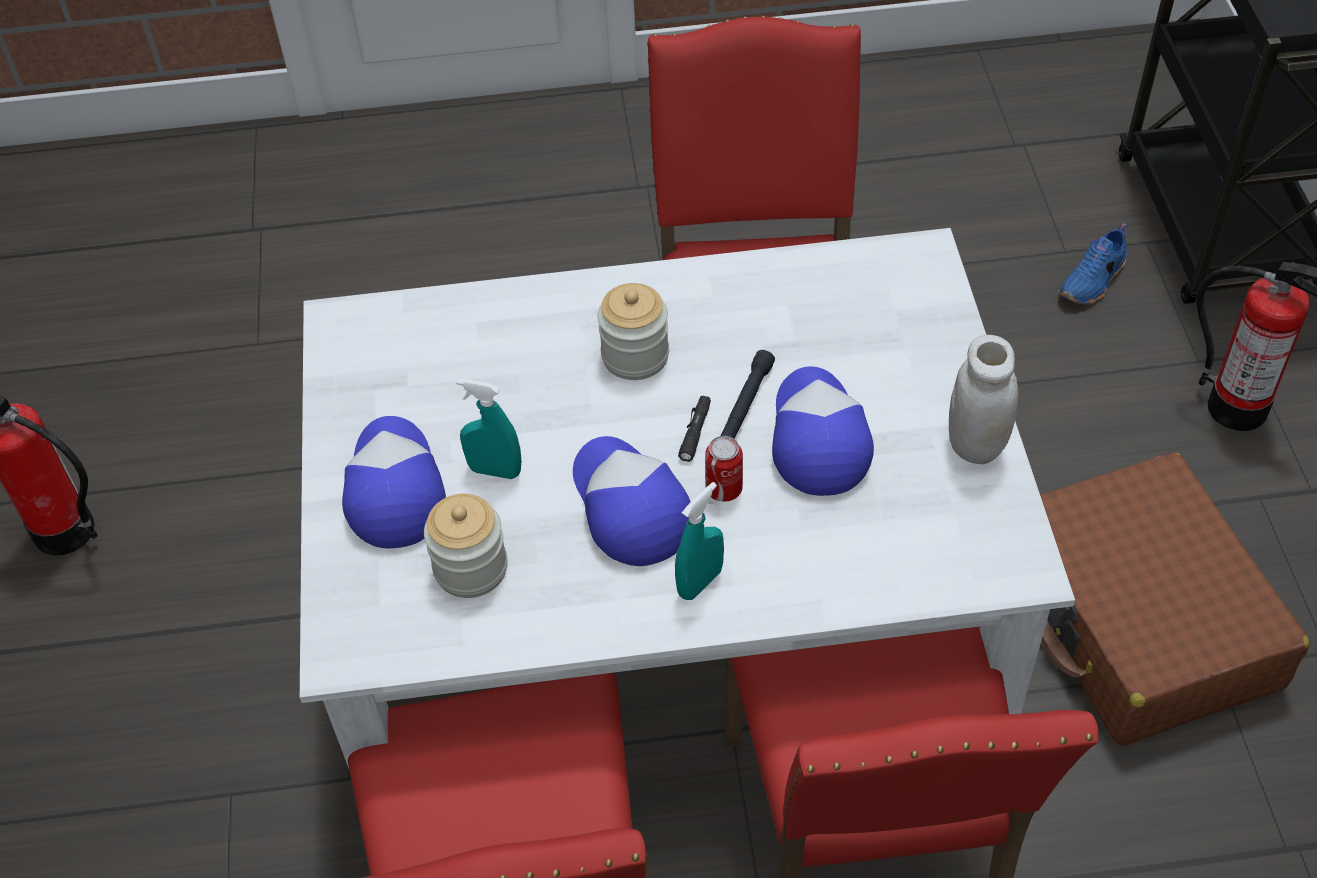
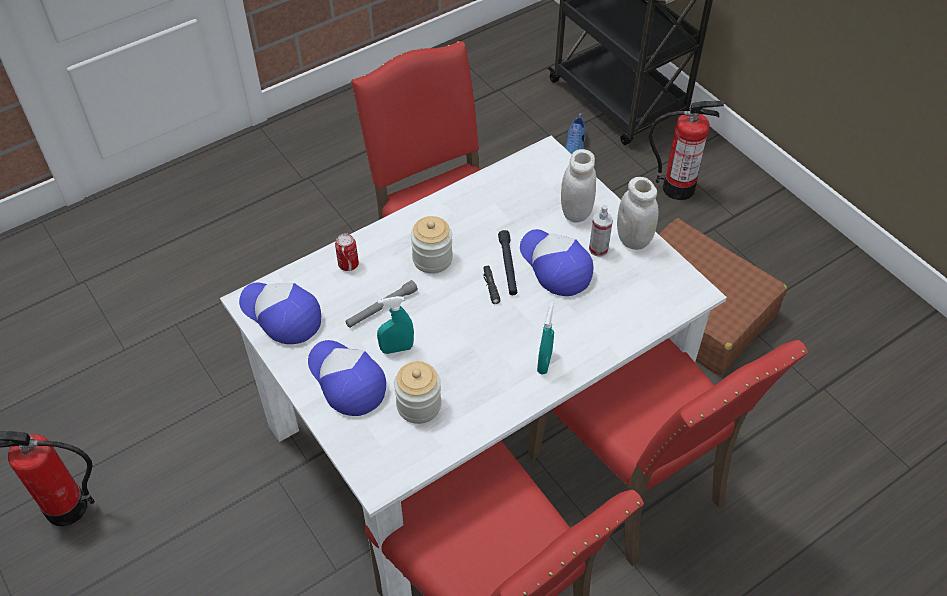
camera: 30 degrees left, 0 degrees up
(512, 401) = (381, 308): none -> grey flashlight
(628, 506) = (482, 339): cap -> cap (281, 315)
(724, 489) = (525, 310): can -> can (348, 264)
(906, 438) = (598, 249): none -> spray bottle
(908, 365) = (576, 212): none -> white jar

